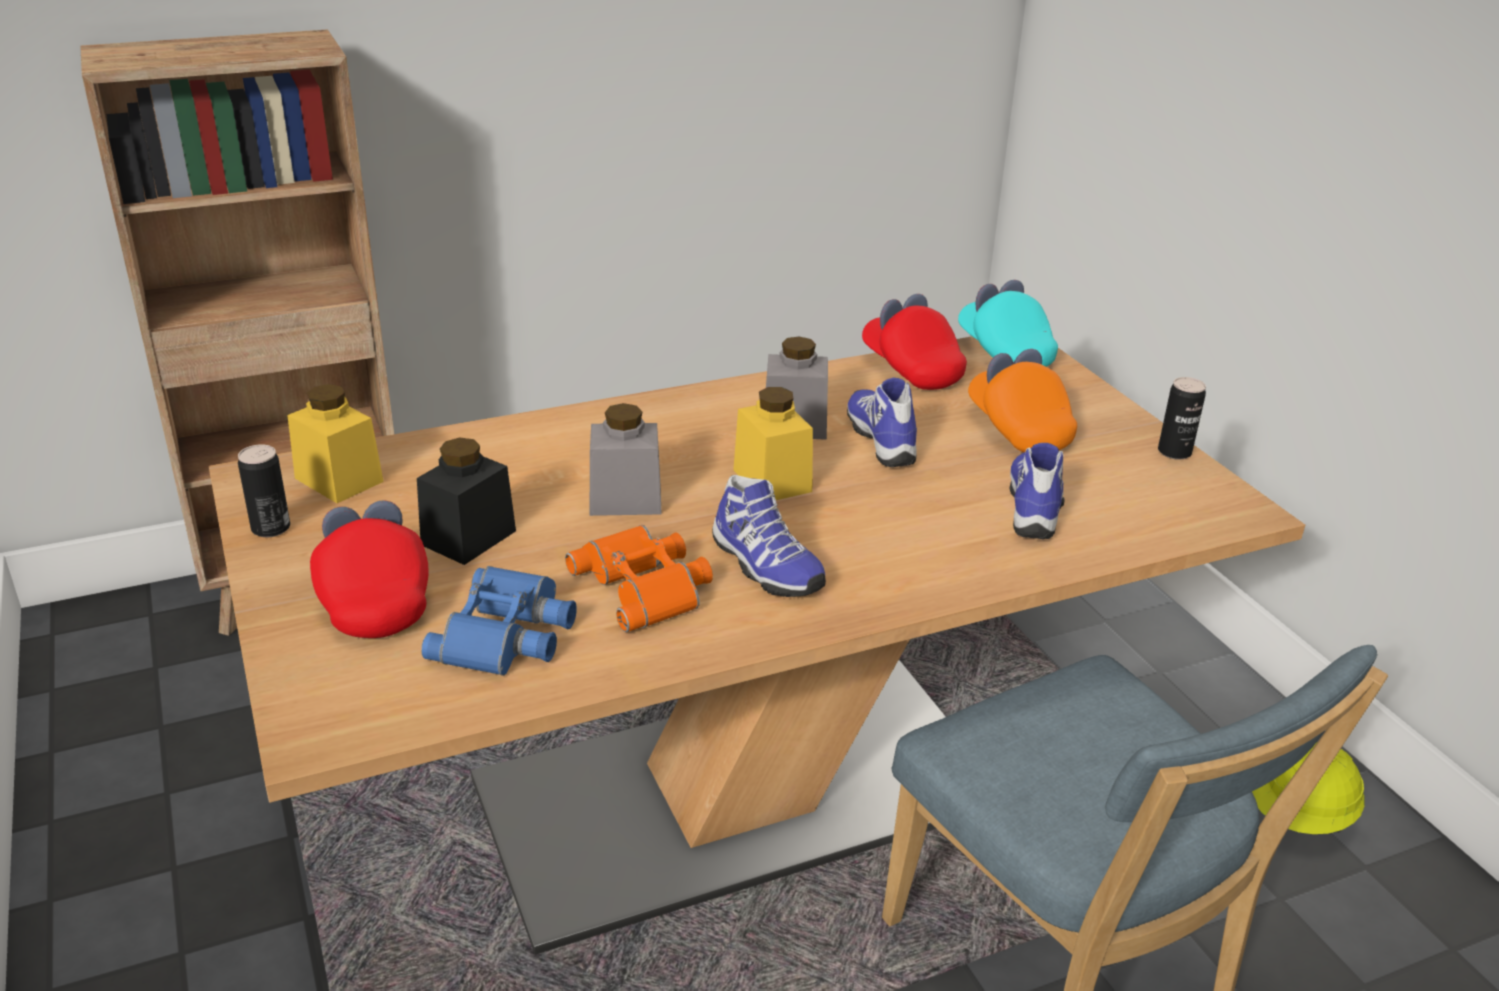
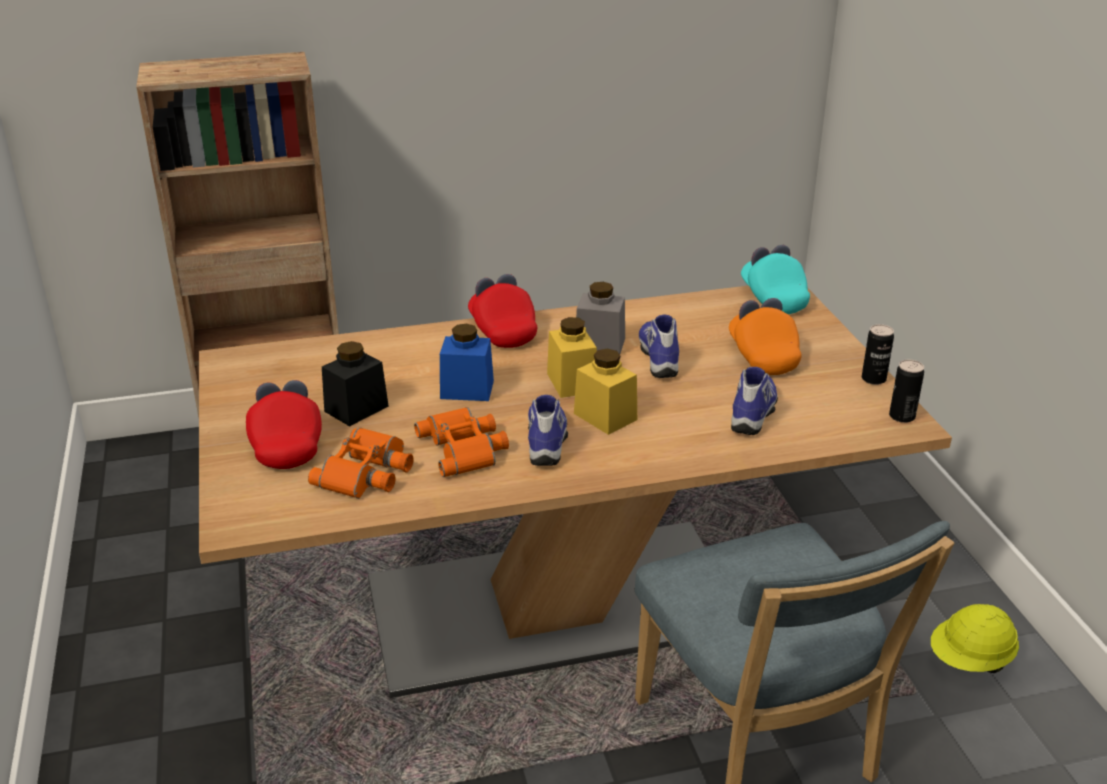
camera: 10 degrees right, 0 degrees up
(271, 528) = (231, 394): can -> can (902, 416)
(339, 480) = (280, 365): yellow jar -> yellow jar (605, 416)
(508, 633) = (367, 472): blue binoculars -> orange binoculars
(625, 499) = (467, 389): grey jar -> blue jar
(763, 566) = (548, 441): shoe -> shoe turned 150 degrees counterclockwise
(911, 369) = (698, 307): red cap -> red cap (502, 330)

